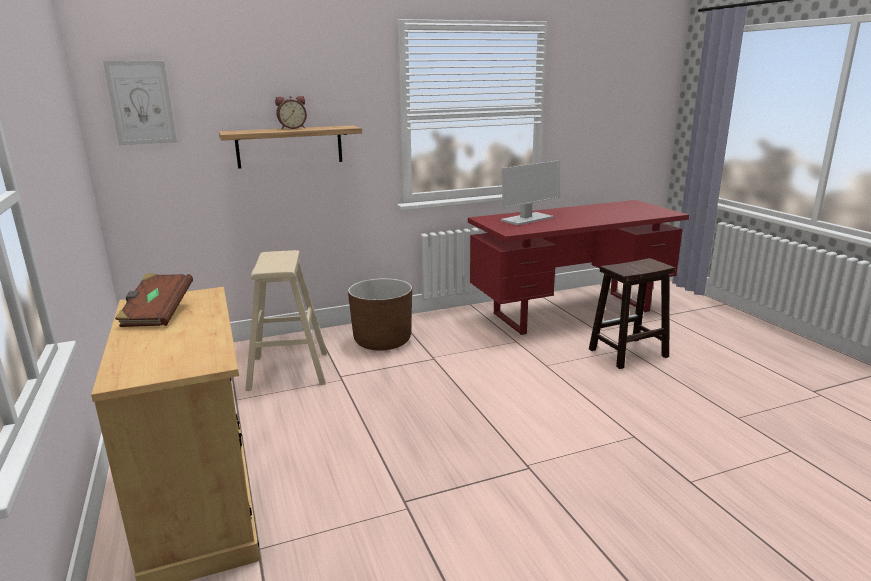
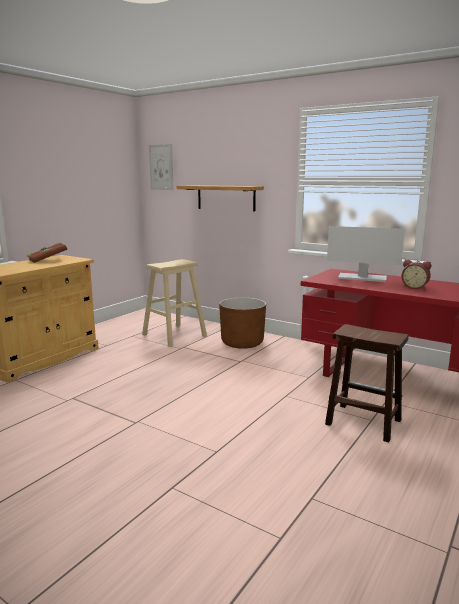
camera: 55 degrees right, 5 degrees down
(292, 128) = (224, 185): alarm clock -> alarm clock (415, 287)

